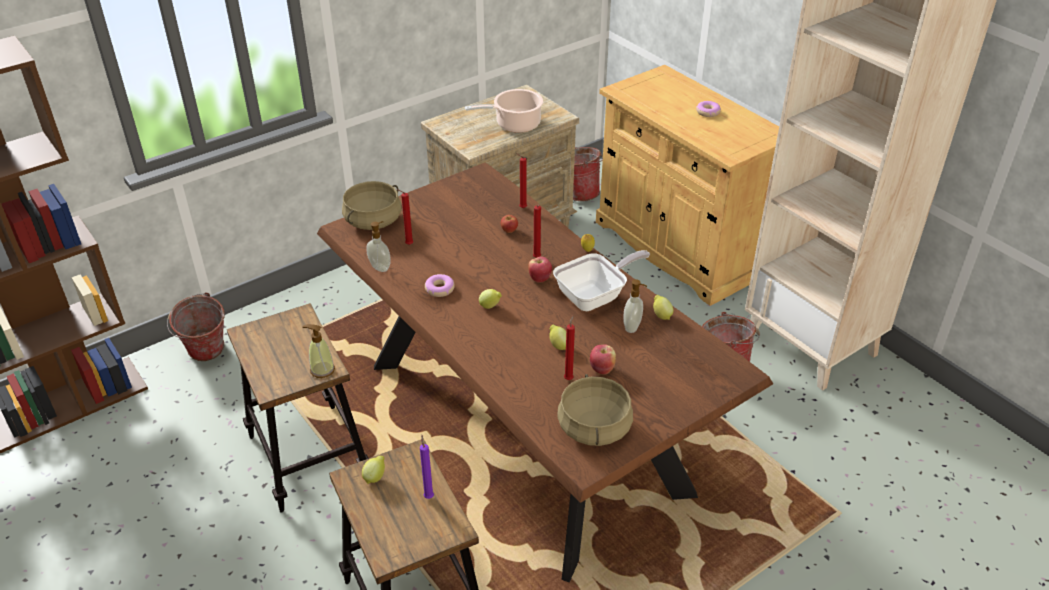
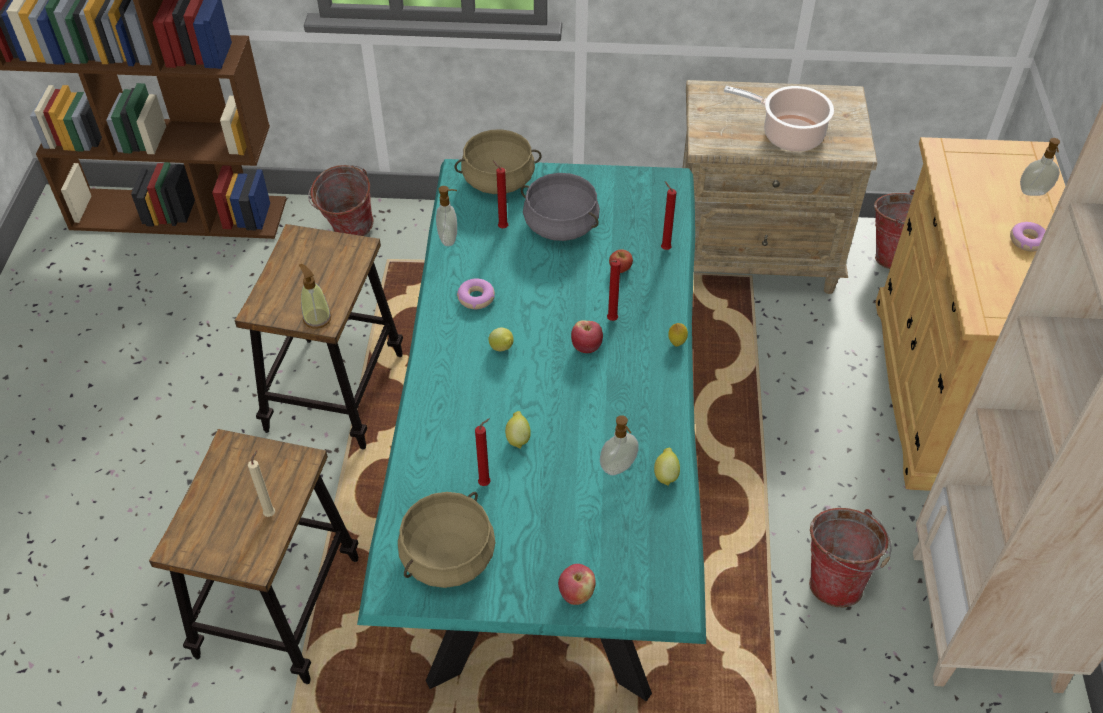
camera: 40 degrees right, 10 degrees up
(375, 477) = (248, 460): lemon -> none
(428, 496) = (271, 513): purple candle -> beige candle
(444, 226) = (560, 225): none -> grey cooking pot
(524, 428) = (550, 496): brown dining table -> turquoise dining table
(595, 296) = (620, 405): frying pan -> none
(602, 369) = (530, 495): apple -> apple (576, 594)
(684, 90) = (1033, 193): none -> soap dispenser

